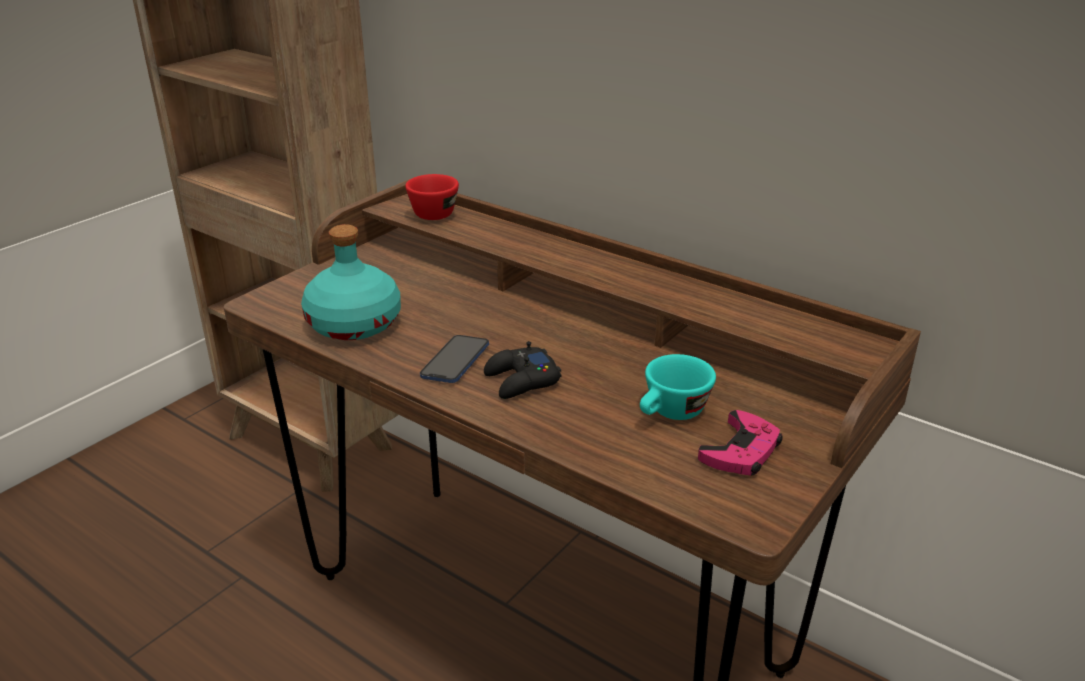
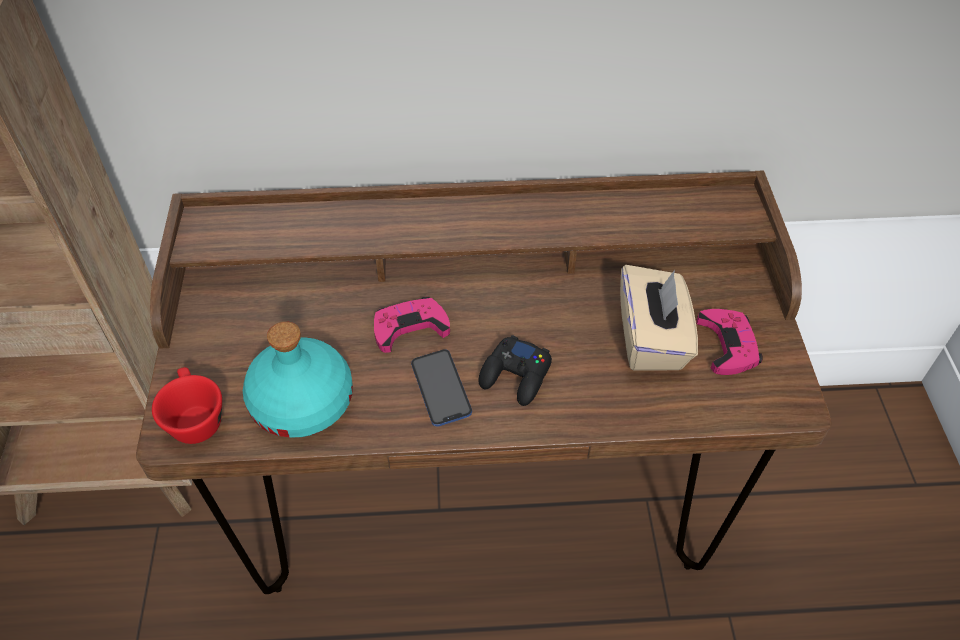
camera: 40 degrees left, 20 degrees up
(436, 211) = (252, 226): red cup -> red cup (194, 418)
(483, 320) = (410, 327): none -> pink game controller
(671, 413) = (652, 339): turquoise cup -> beige tissue box

